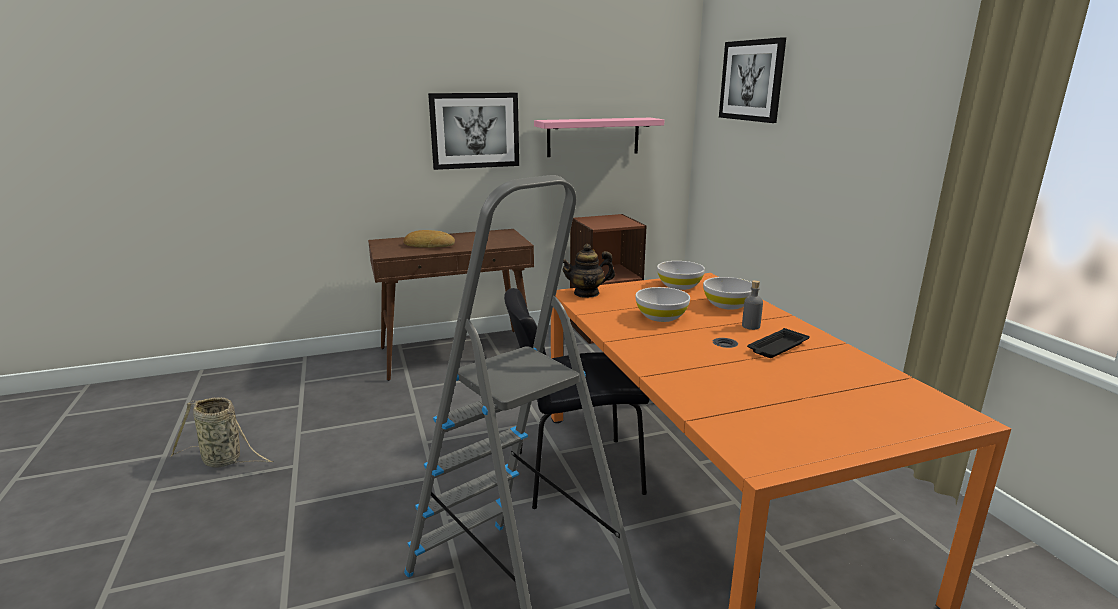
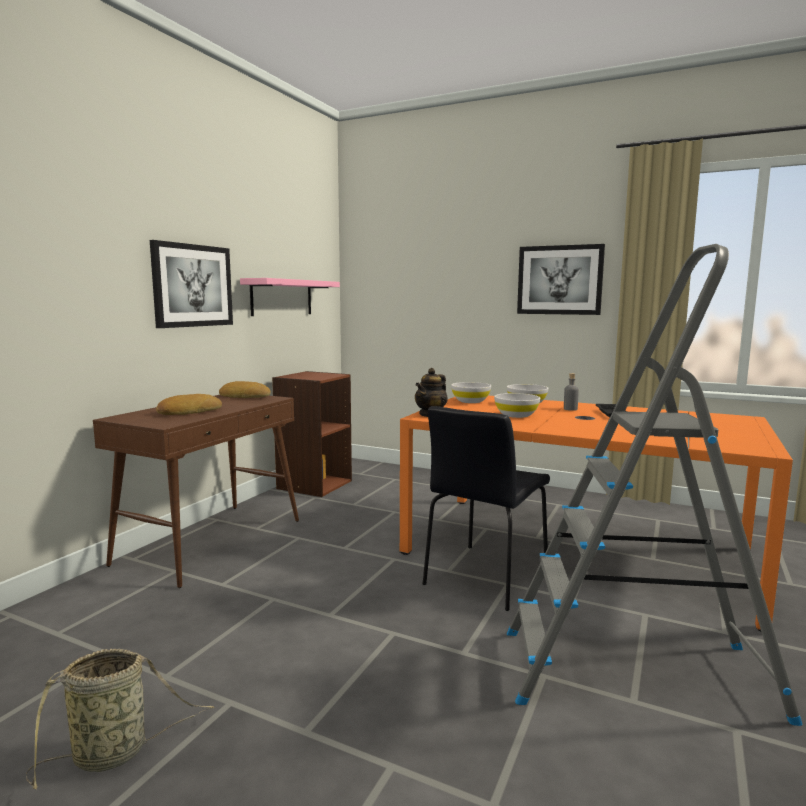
camera: 45 degrees left, 10 degrees down
(506, 236) = (245, 396): none -> bread
(751, 80) = (412, 249): picture -> picture (559, 280)

